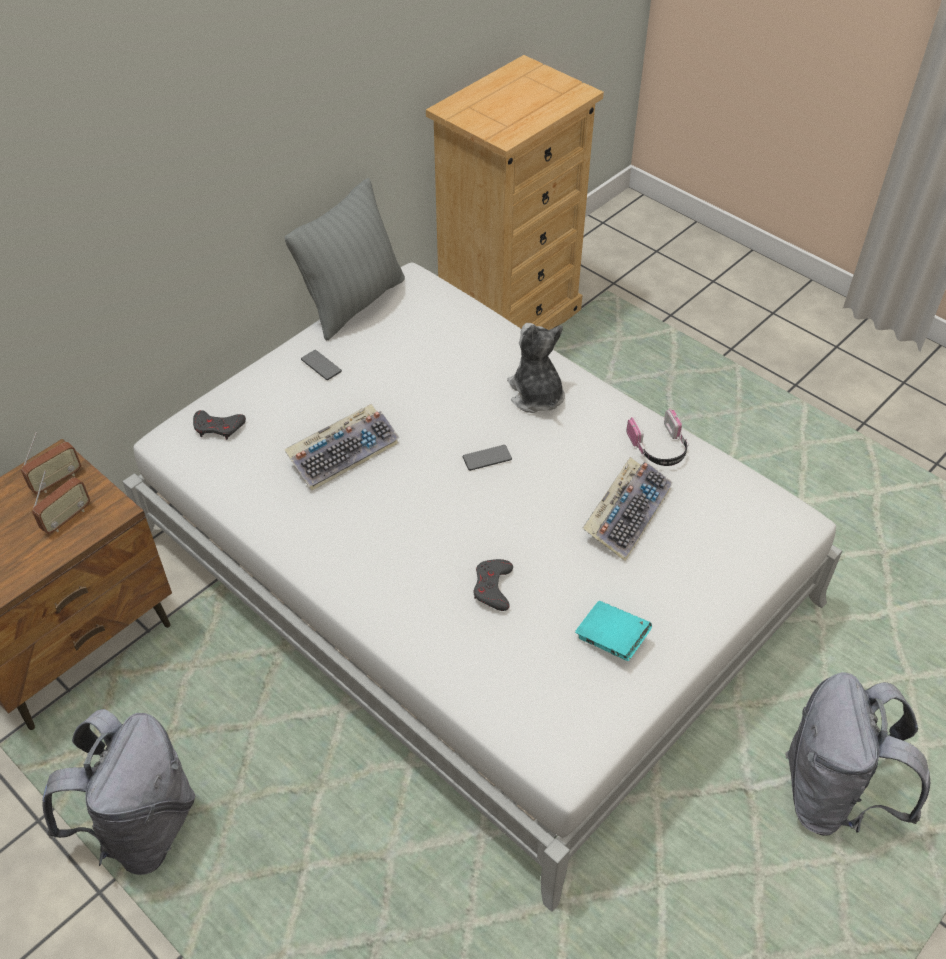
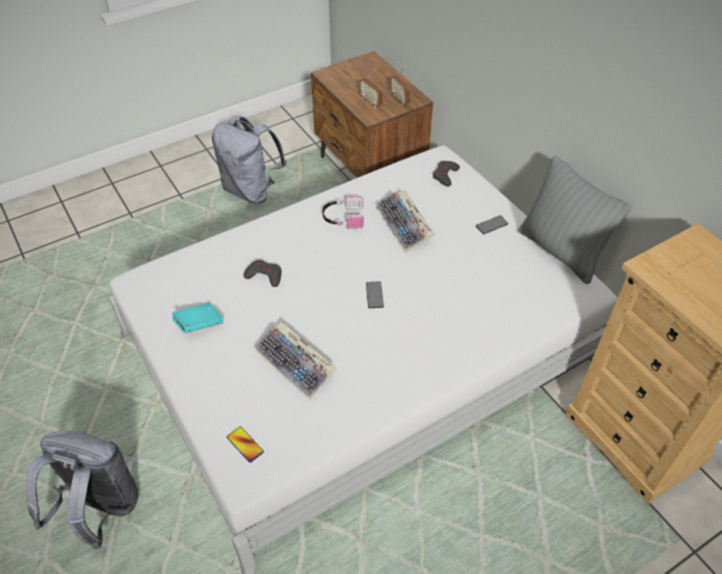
camera: 105 degrees right, 0 degrees up
(536, 395) = (434, 341): plush toy -> none
(659, 448) = (353, 406): headphones -> headphones (343, 218)
(758, 531) = (245, 444): none -> phone

